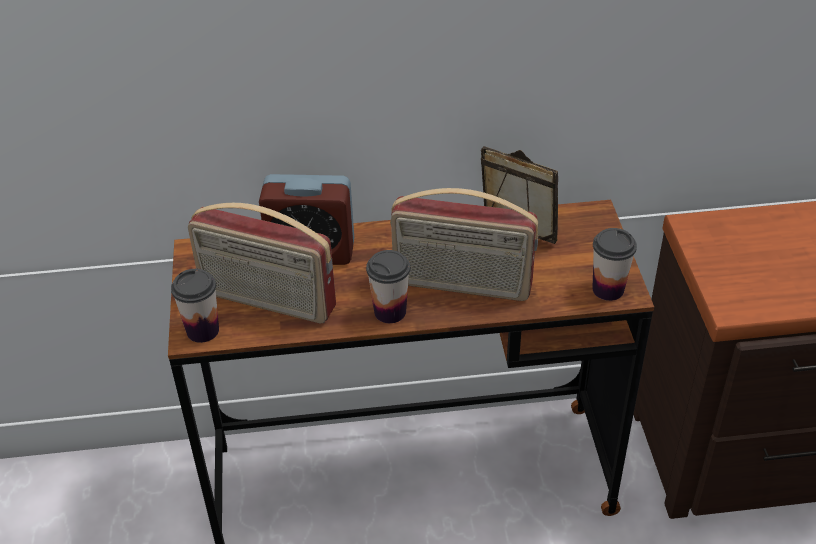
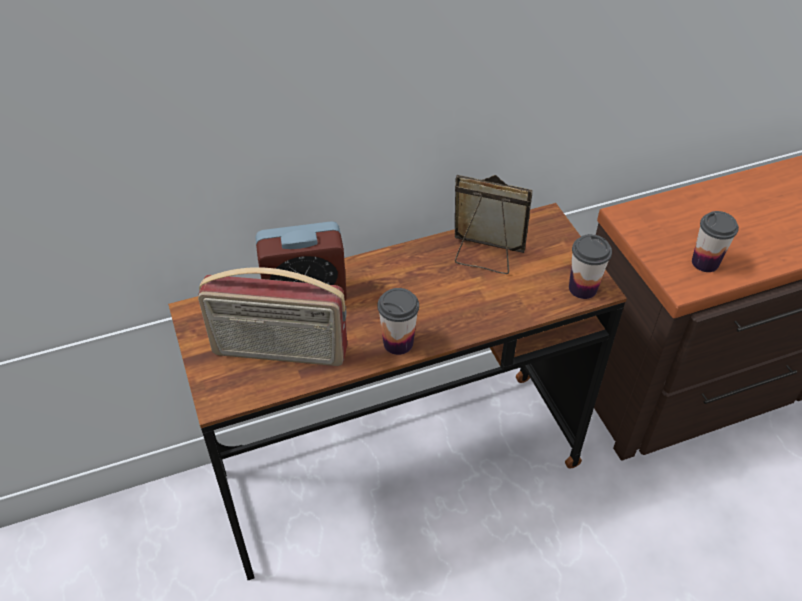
camera: 15 degrees left, 5 degrees up
(202, 330) = (226, 393): cup -> cup (705, 262)
(462, 286) = (454, 306): radio -> none

